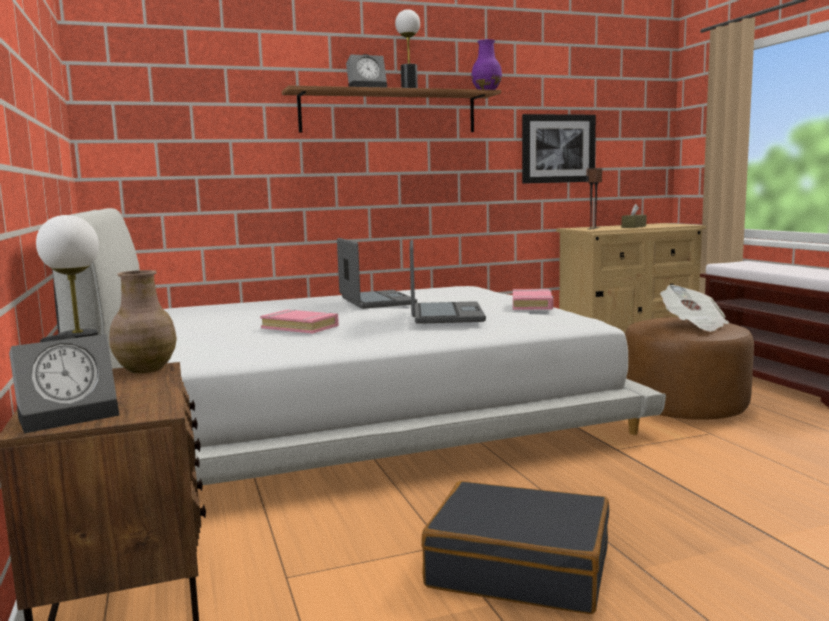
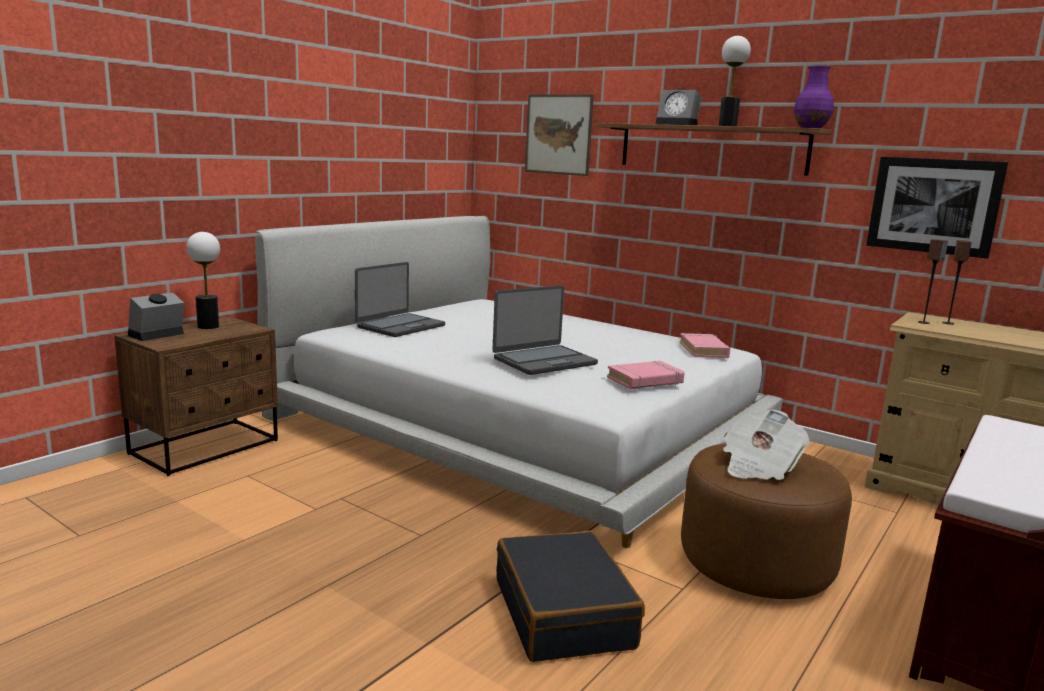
camera: 55 degrees right, 5 degrees up
(71, 415) = (156, 335): alarm clock -> alarm clock turned 105 degrees clockwise
(146, 369) = (252, 327): brown vase -> none
(210, 102) = (558, 134): none -> picture
(300, 327) = (460, 336): pink book -> pink book (704, 350)
(376, 301) = (586, 336): laptop -> laptop (400, 326)
(519, 568) = (299, 540): black suitcase -> black suitcase (564, 613)
(633, 227) = (1001, 335): brown tissue box -> none

